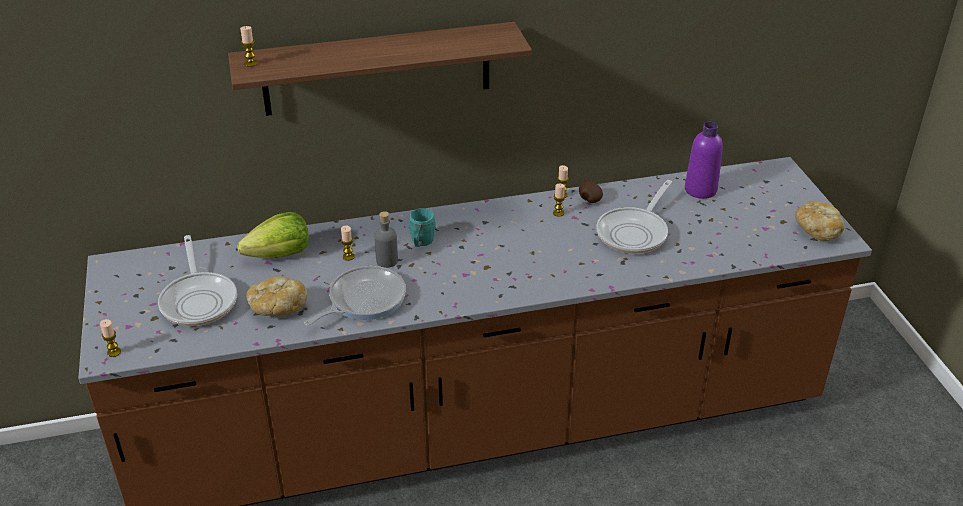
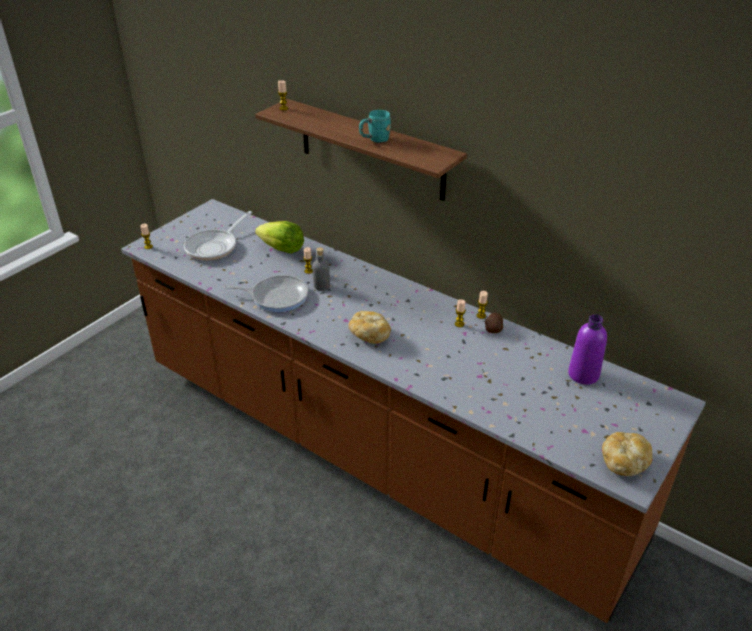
camera: 50 degrees right, 0 degrees up
(277, 308) = (236, 273): bread -> bread (369, 335)
(421, 243) = (354, 288): turquoise mug -> turquoise mug (375, 139)
(635, 232) = (485, 367): frying pan -> none

